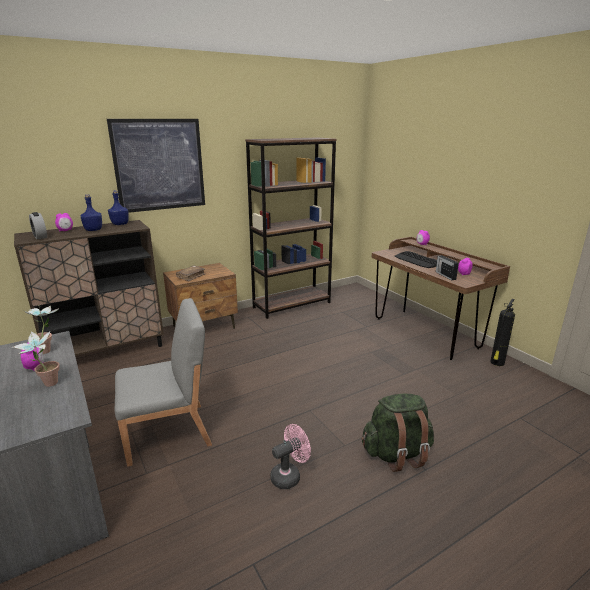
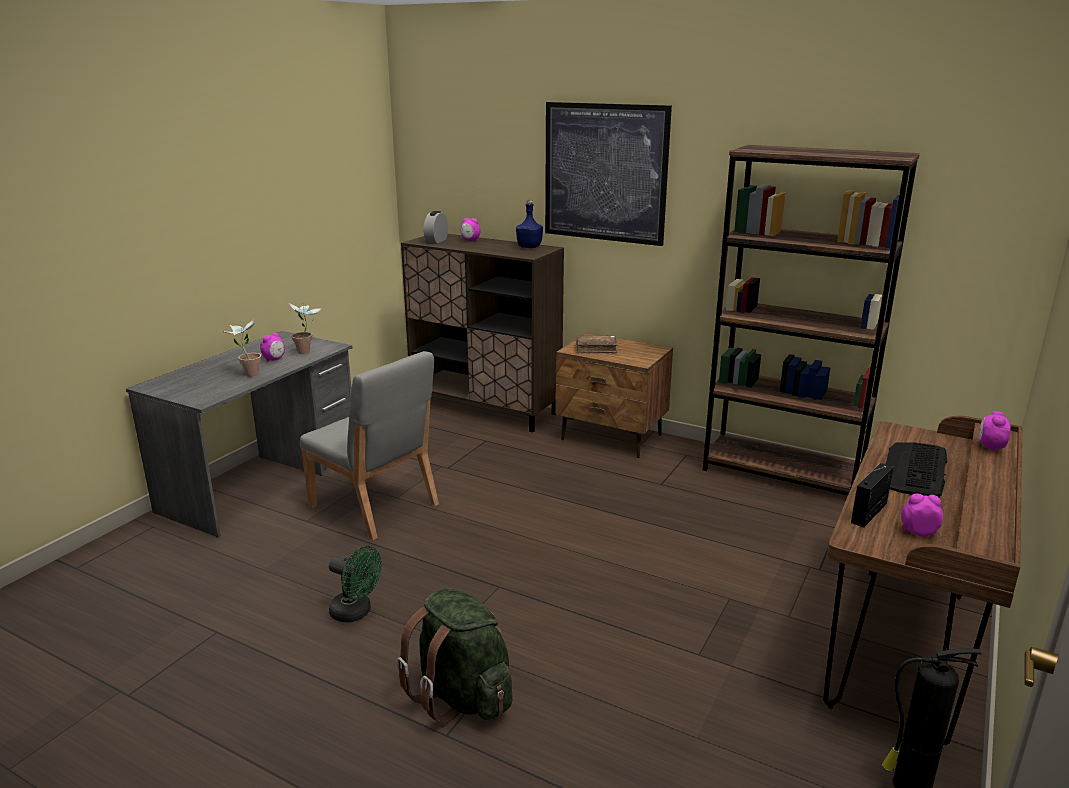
camera: 60 degrees right, 0 degrees up
(94, 230) = (490, 246): blue bottle -> none
(289, 475) = (356, 612): pink fan -> green fan

